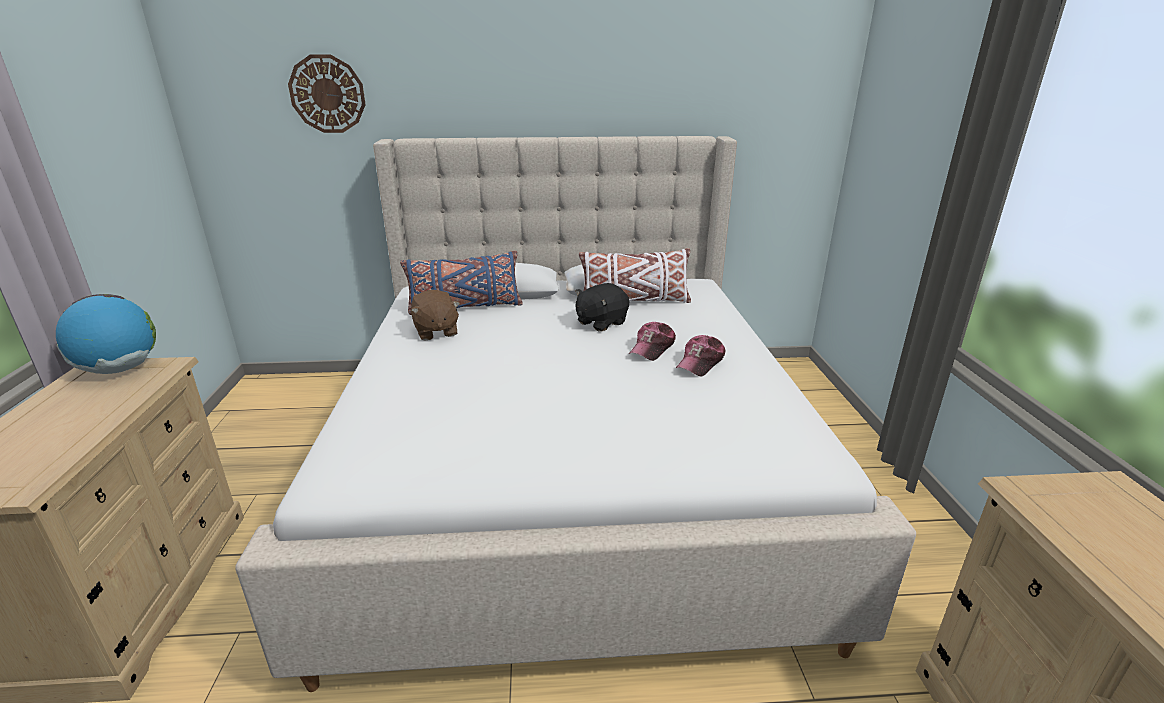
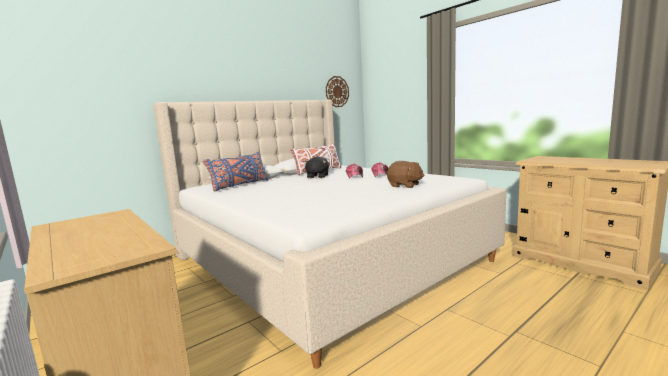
camera: 35 degrees left, 15 degrees down
(120, 369) = (82, 220): globe -> none
(327, 94) = (114, 77): wall clock -> wall clock (337, 91)
(436, 332) = (243, 191): brown plush toy -> brown plush toy (404, 185)

